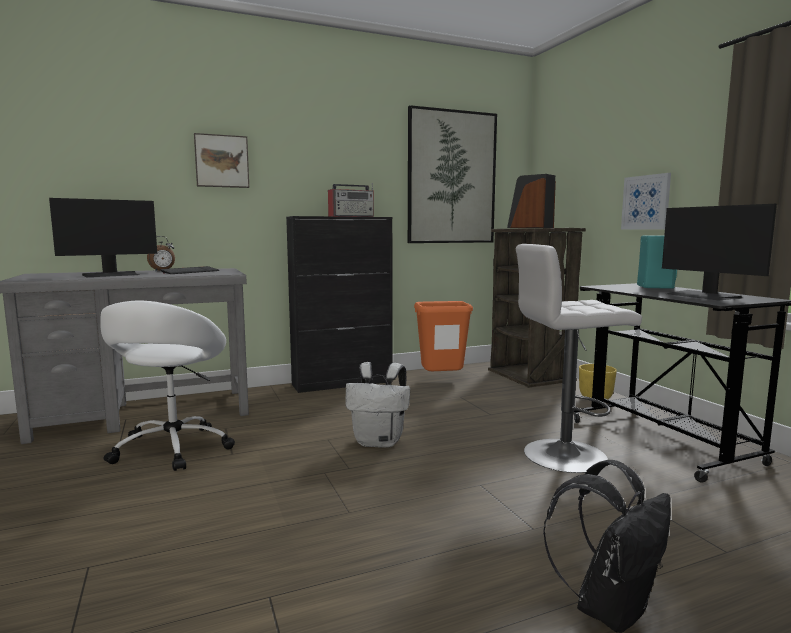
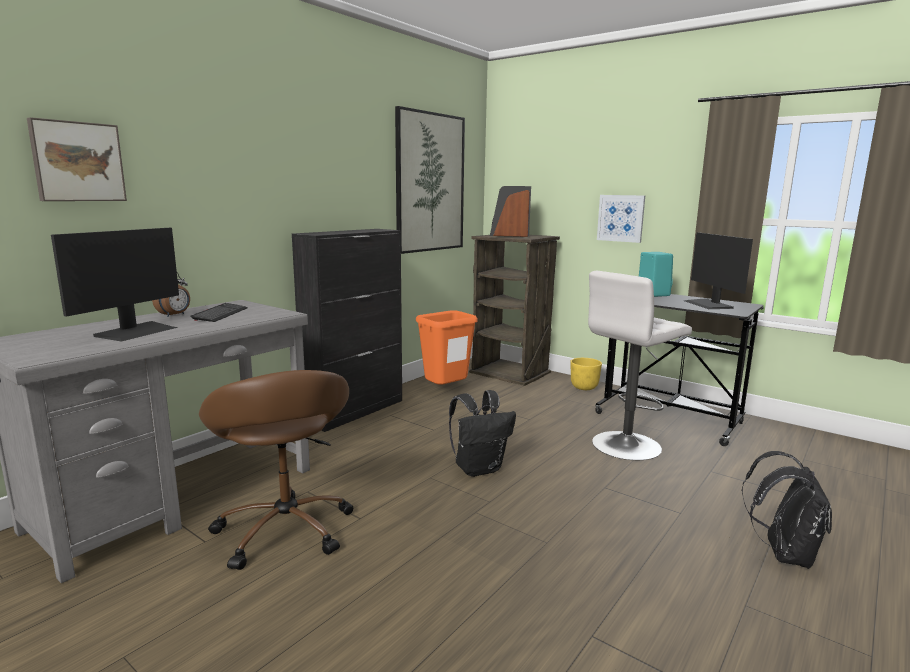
camera: 30 degrees left, 5 degrees up
(171, 450) = (285, 532): white office chair -> brown office chair
(221, 161) = (219, 168): picture -> picture (77, 162)
(352, 216) = (358, 230): radio -> none
(379, 442) = (479, 468): white backpack -> black backpack
(703, 296) = (708, 304): monitor -> monitor turned 45 degrees clockwise

